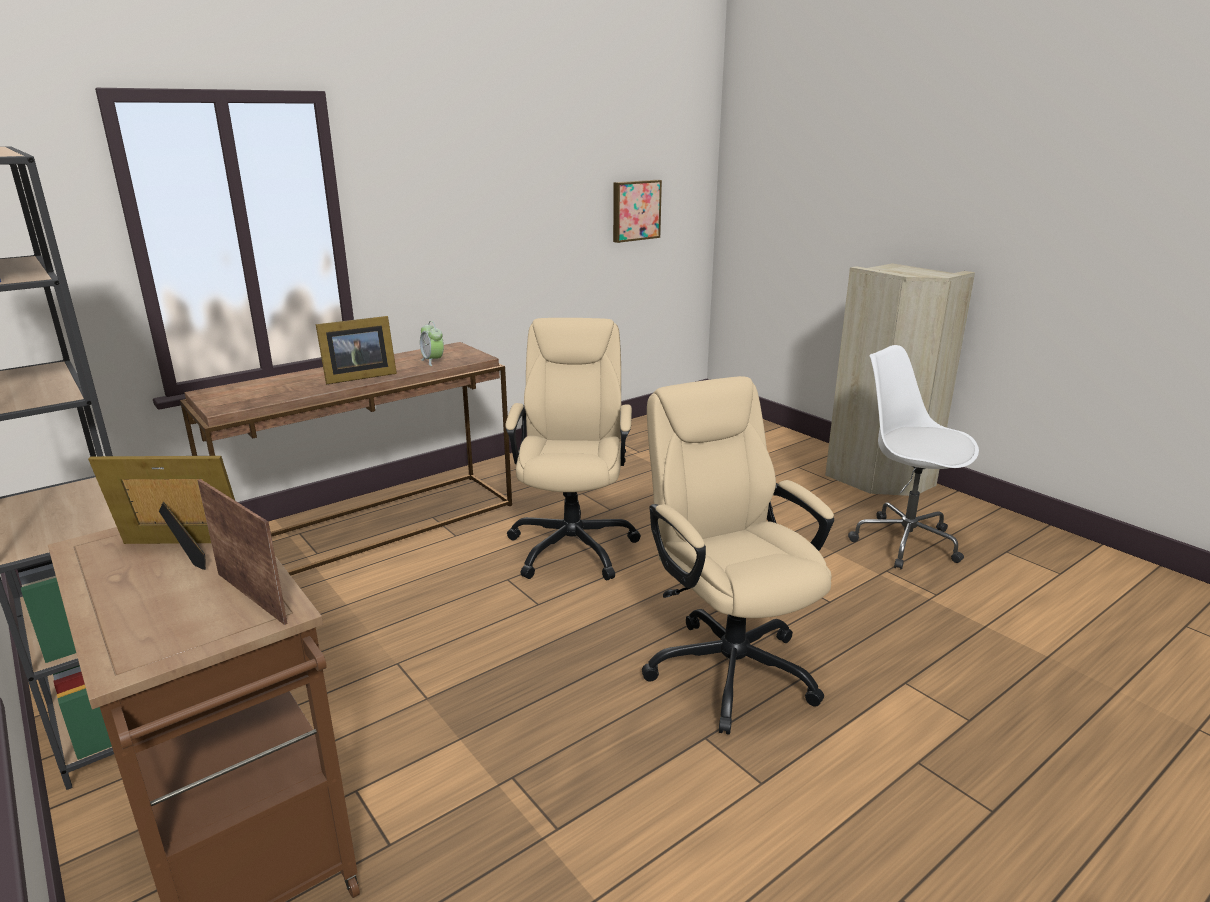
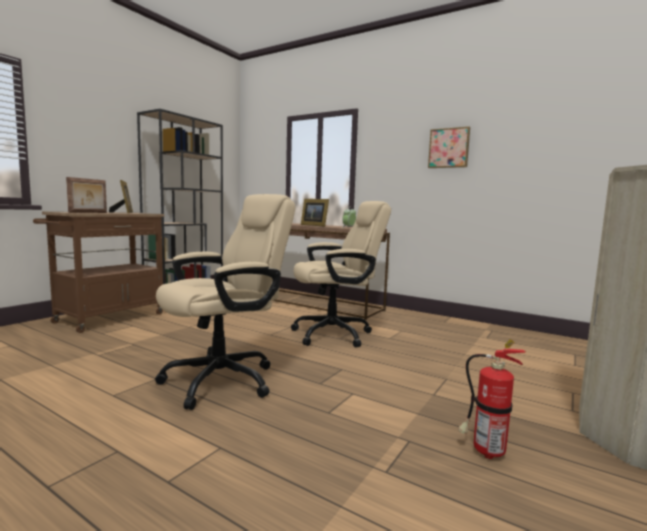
camera: 70 degrees right, 15 degrees down
(635, 210) = (556, 167): picture -> picture (449, 148)
(902, 542) = (484, 452): white office chair -> fire extinguisher

